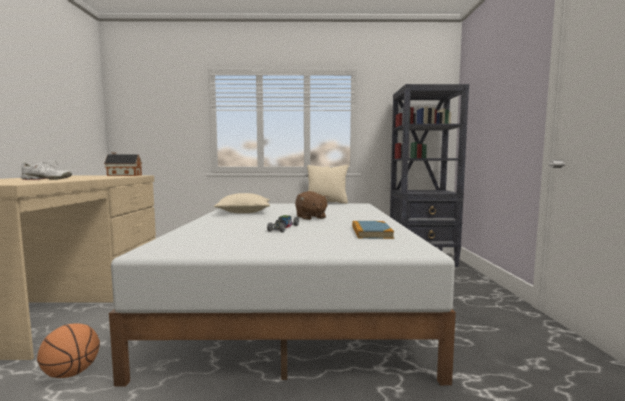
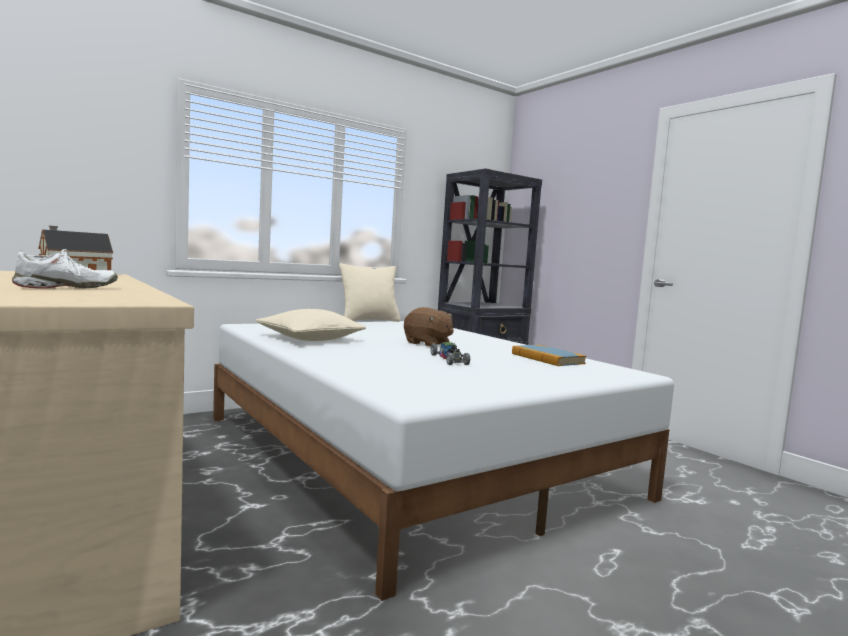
camera: 35 degrees left, 0 degrees up
(71, 373) = (290, 610): basketball -> none

